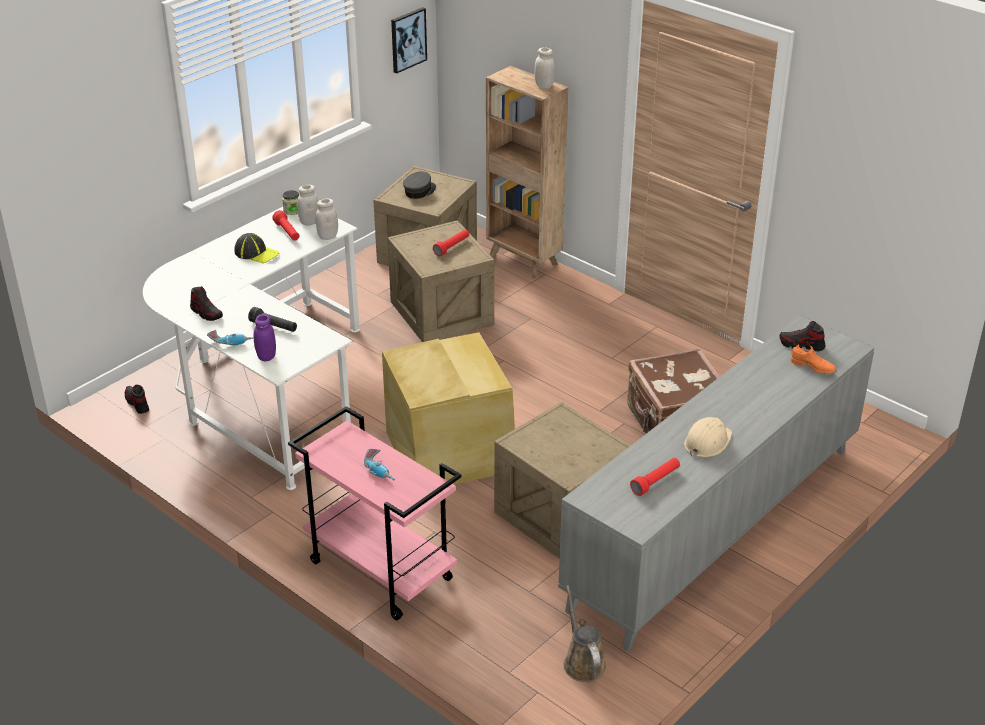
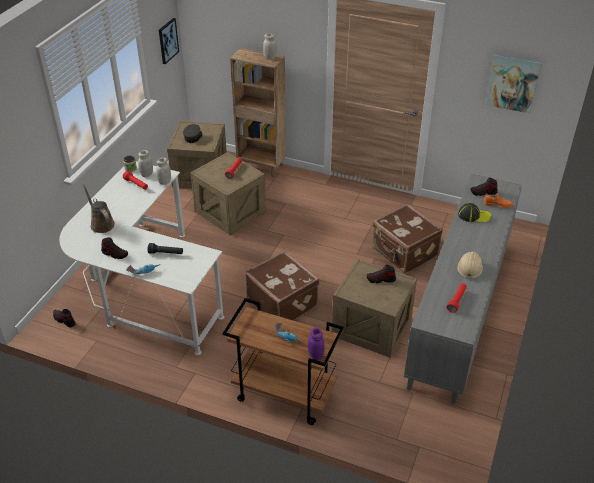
camera: 20 degrees left, 5 degrees up
(256, 253) = (124, 203): cap -> cap (474, 215)
(266, 356) = (173, 275): purple jar -> purple jar (315, 355)
(379, 570) = (283, 394): pink cart -> brown cart
(449, 450) = (283, 302): beige storage box -> brown suitcase
(579, 437) = (381, 279): none -> shoe
(582, 662) = (433, 419): brown watering can -> brown watering can (101, 224)
(890, 177) = (513, 83): none -> picture

